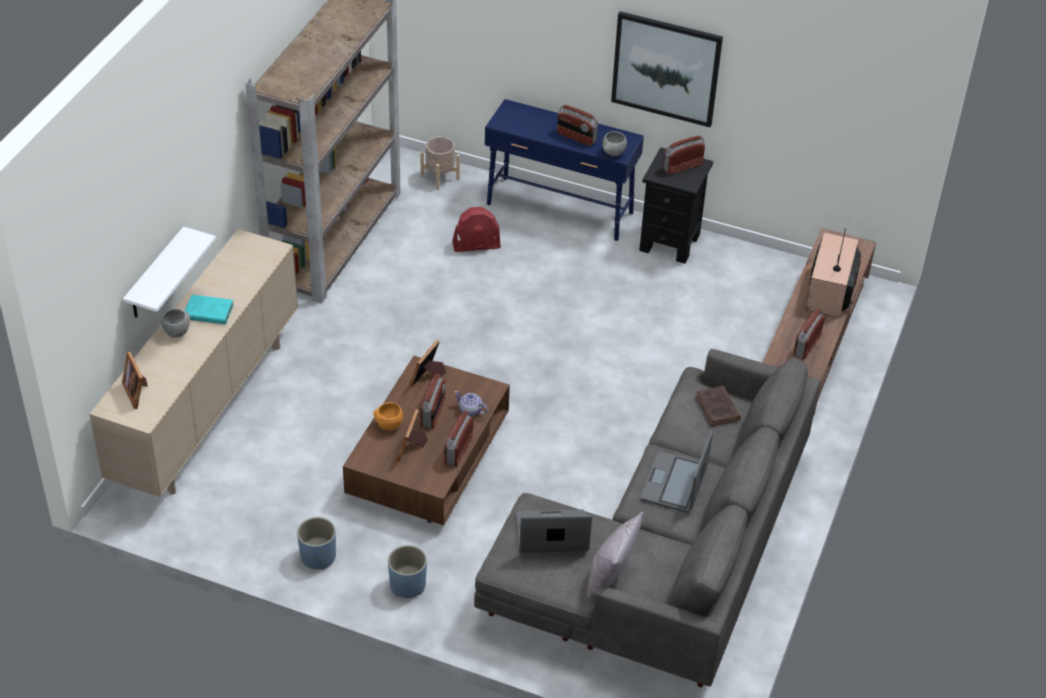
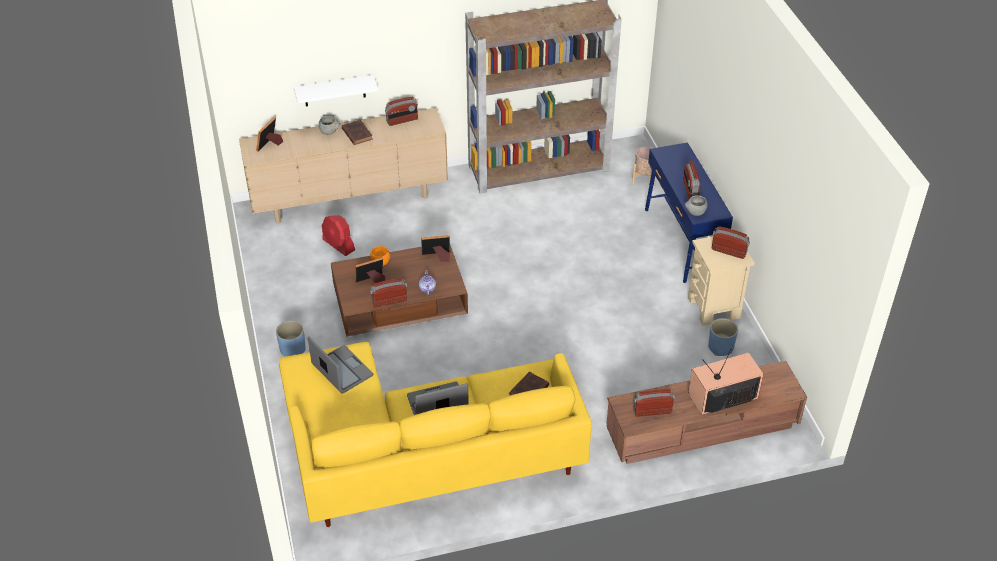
camera: 55 degrees right, 0 degrees up
(207, 312) = (356, 133): turquoise book -> brown book
(318, 557) = (281, 302): blue planter -> blue planter (720, 347)
(433, 412) = (409, 274): radio -> radio (402, 120)
(476, 245) = (603, 225): red fan -> red fan (338, 245)
(610, 576) = (330, 415): purple pillow -> none
(665, 558) = (420, 453): grey sofa -> yellow sofa
(666, 68) = (750, 170): picture -> none
(670, 243) = (713, 308): black nightstand -> beige nightstand

